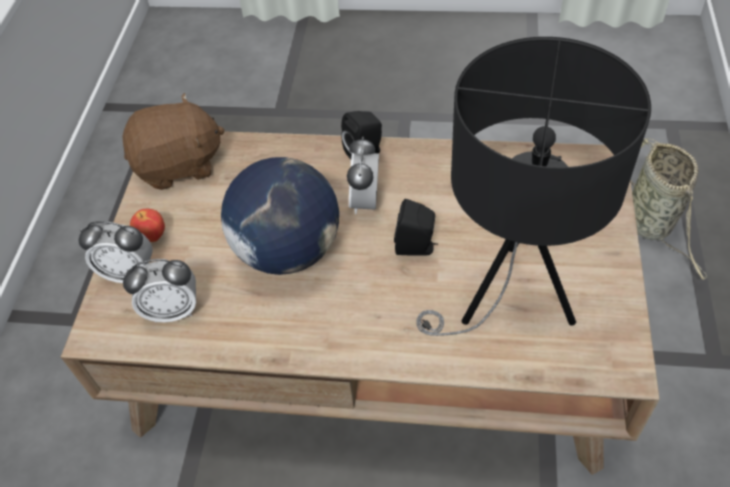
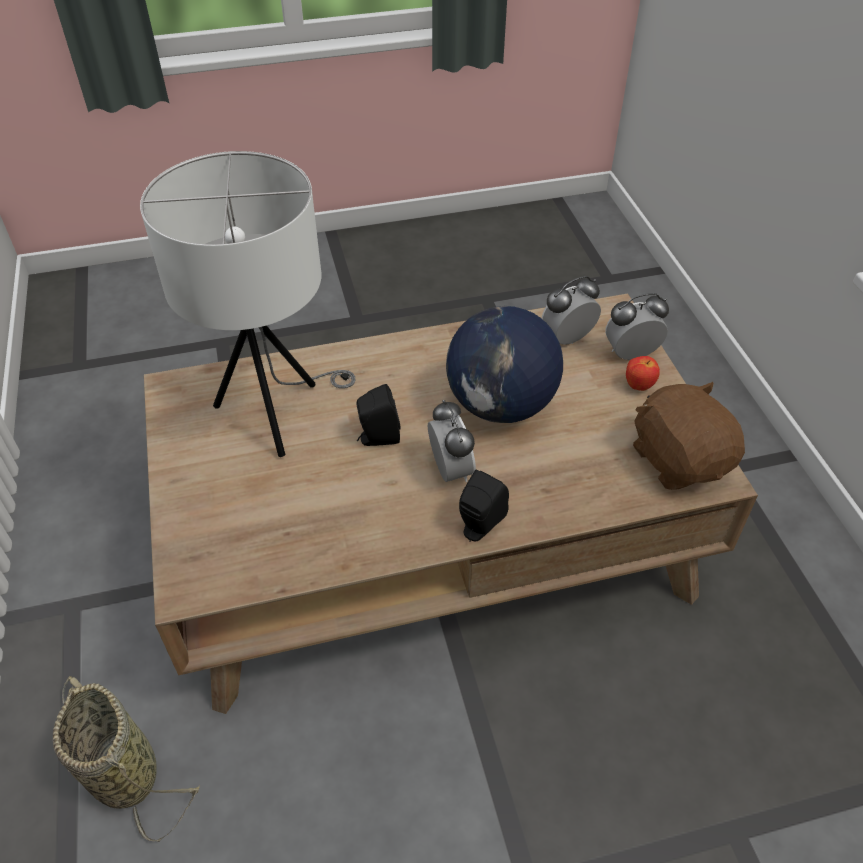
camera: 155 degrees right, 5 degrees down
(179, 165) = (679, 459): brown plush toy -> brown plush toy turned 105 degrees clockwise
(508, 300) = (276, 414): black table lamp -> white table lamp

